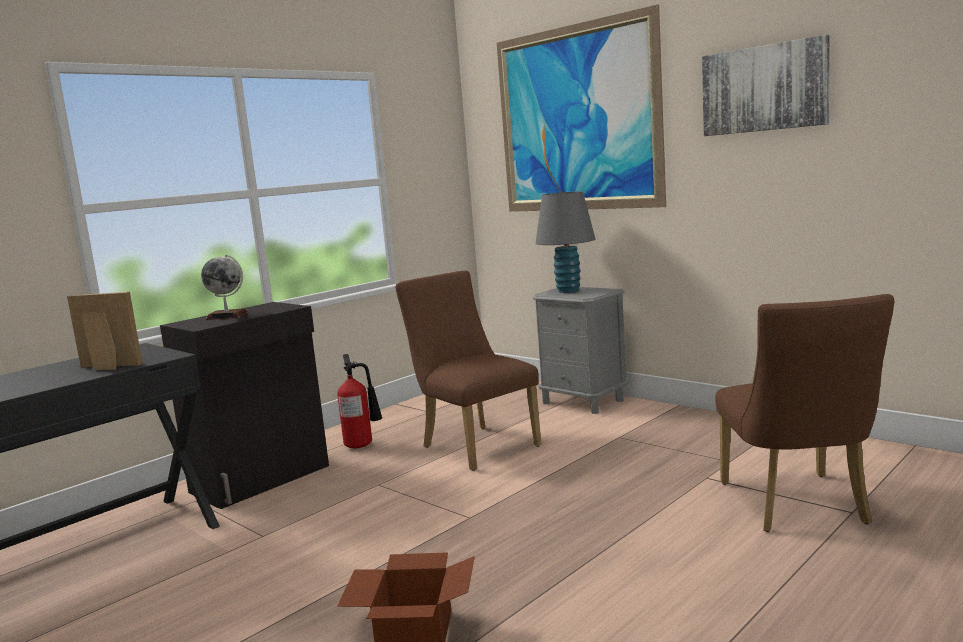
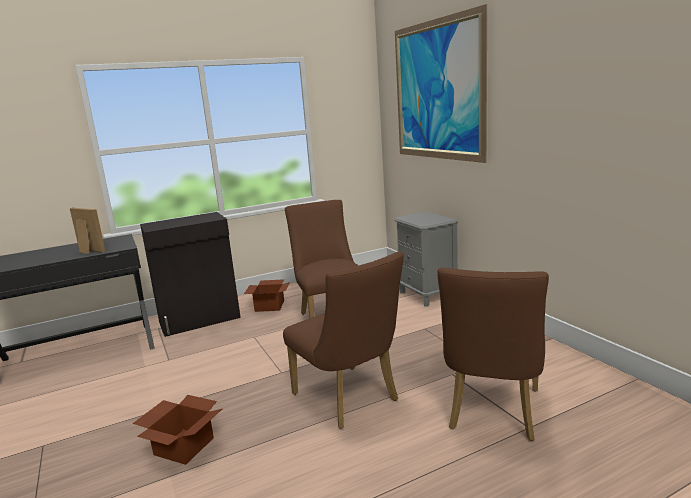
camera: 20 degrees right, 5 degrees up
(227, 316) = (177, 221): globe -> none
(362, 445) = (270, 305): fire extinguisher -> cardboard box
(568, 291) = (421, 216): grey table lamp -> none
(604, 529) = (350, 400): none -> brown chair
(764, 88) = (551, 76): picture -> none

